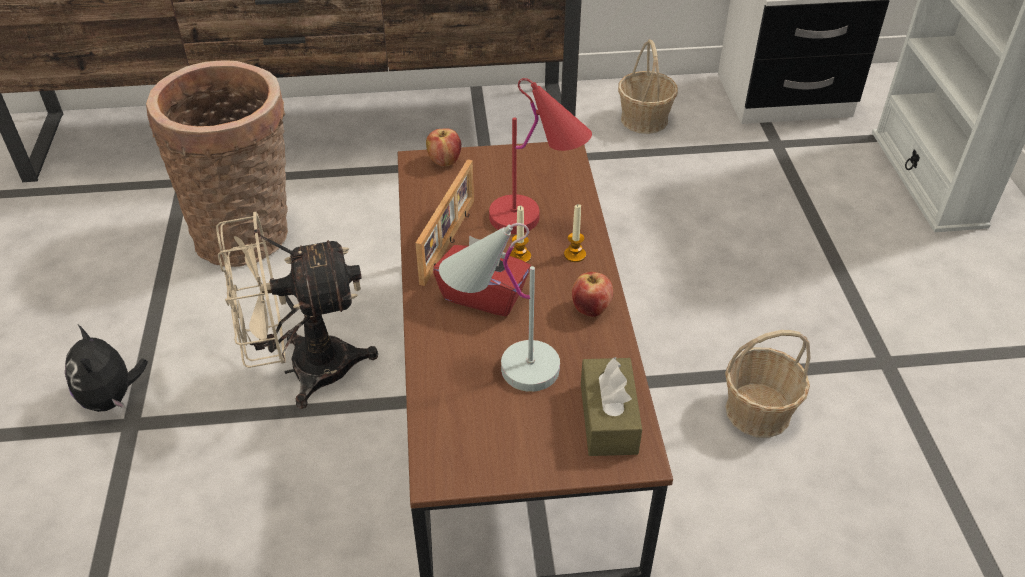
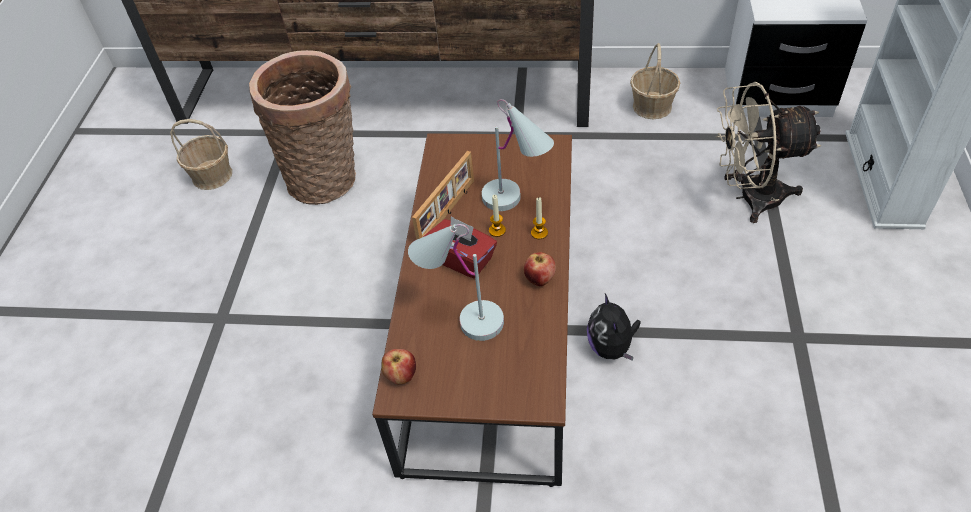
camera: 15 degrees right, 5 degrees up
(112, 398) = (212, 297): plush toy -> plush toy (611, 347)
(304, 370) = (346, 291): beige fan -> beige fan (749, 197)
(444, 161) = (460, 145): apple -> apple (401, 376)
(537, 222) = (517, 202): red table lamp -> white table lamp
(608, 418) = (529, 369): brown tissue box -> none
(758, 412) = (681, 366): basket -> basket (212, 176)

